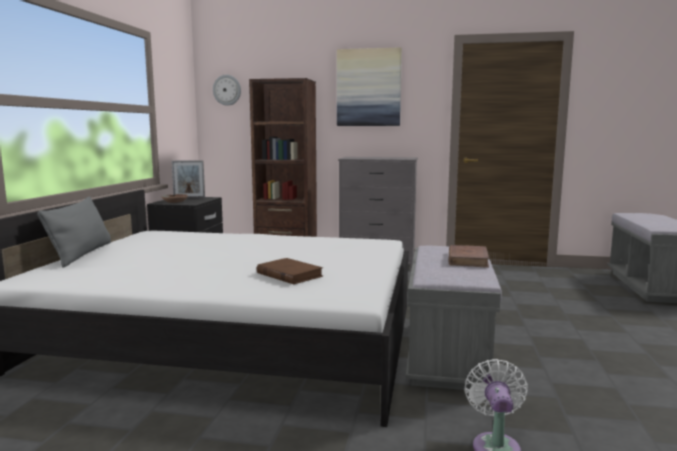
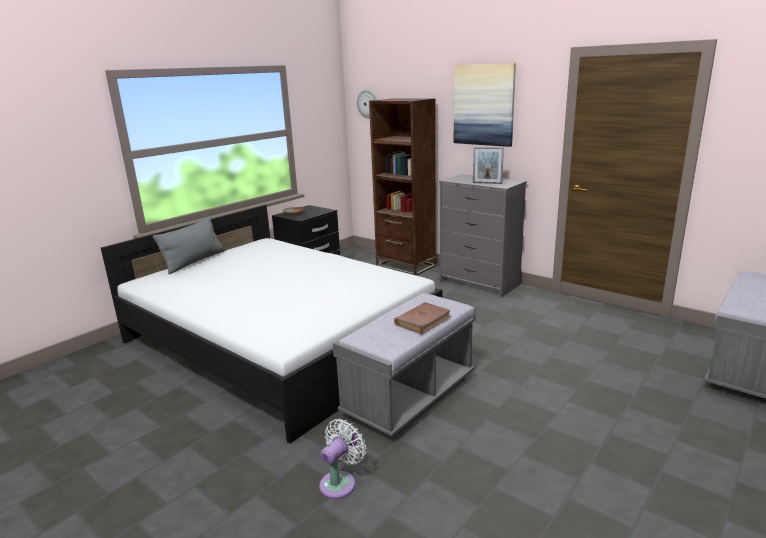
camera: 30 degrees right, 10 degrees up
(189, 197) = (312, 208): picture frame -> picture frame (487, 183)
(289, 274) = (279, 309): brown book -> none

